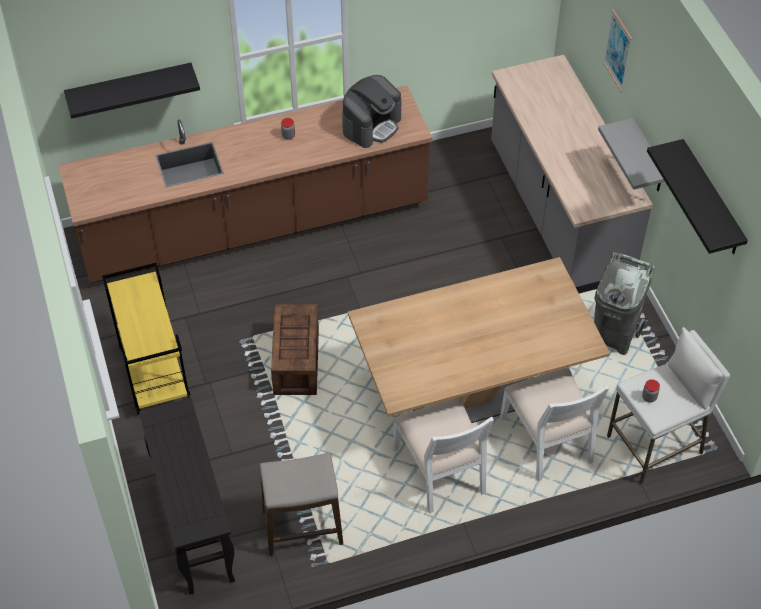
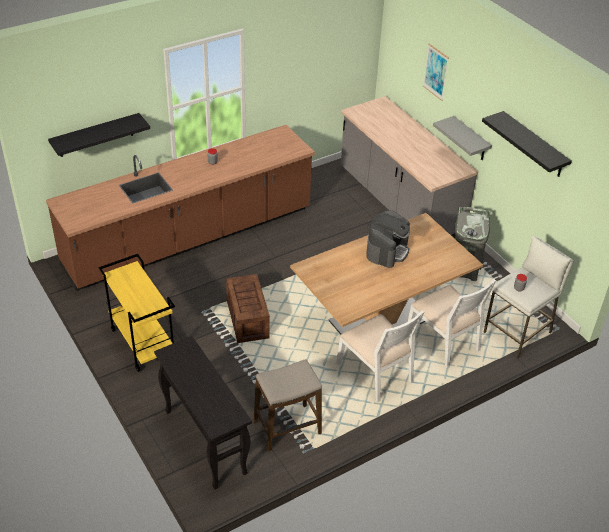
camera: 15 degrees left, 10 degrees down
(371, 125) = (269, 149): coffee machine -> coffee machine (387, 250)

